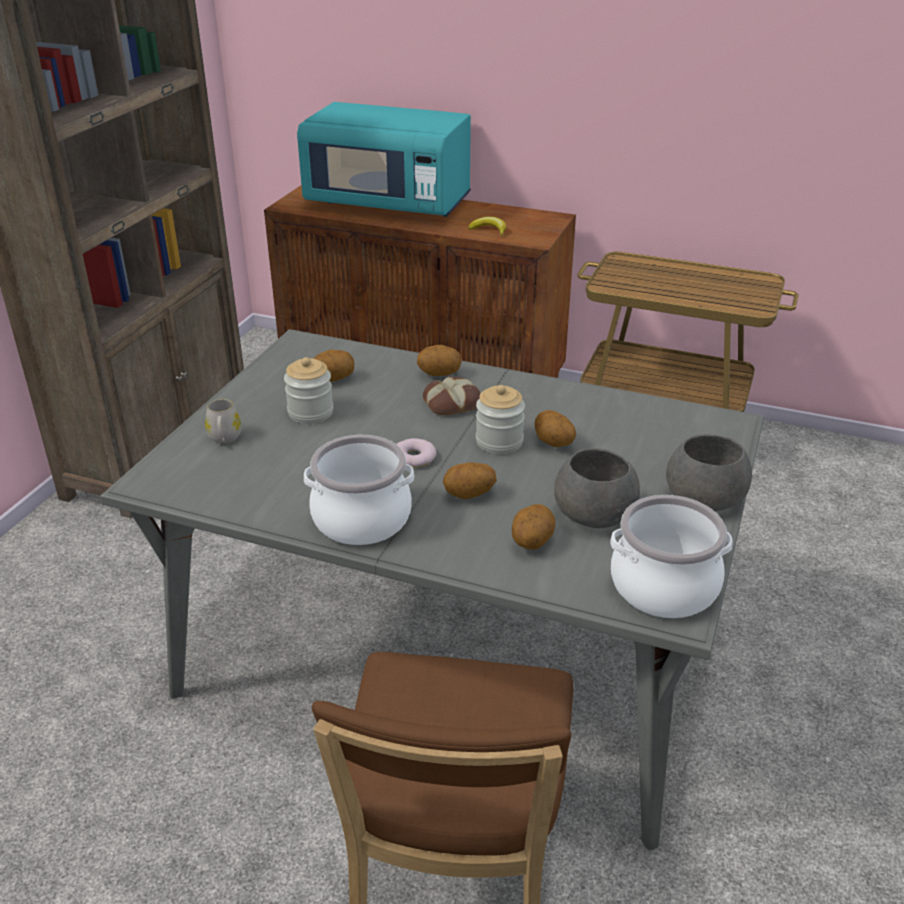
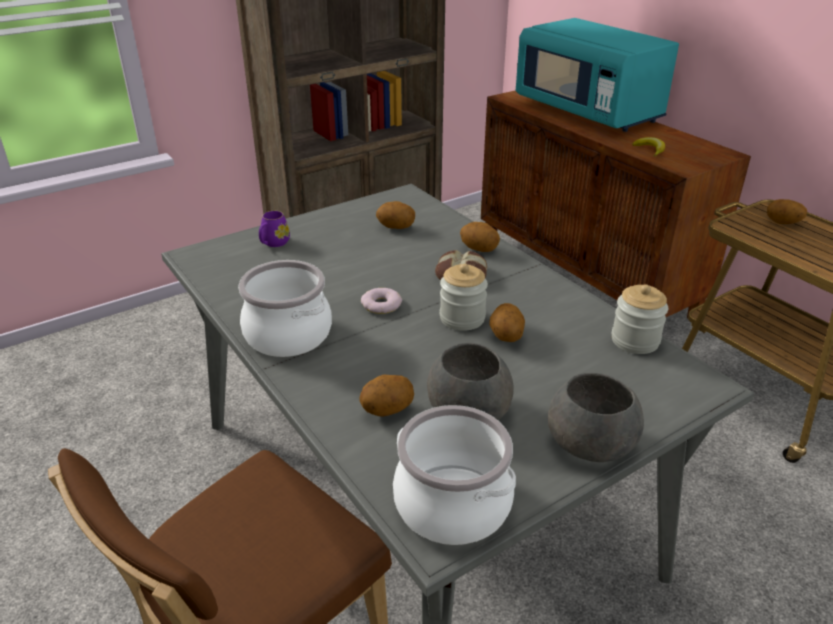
camera: 35 degrees right, 0 degrees up
(224, 439) = (273, 243): white mug -> purple mug
(310, 412) = (350, 245): jar -> jar (635, 340)
(469, 495) = (386, 350): potato -> potato (782, 223)

